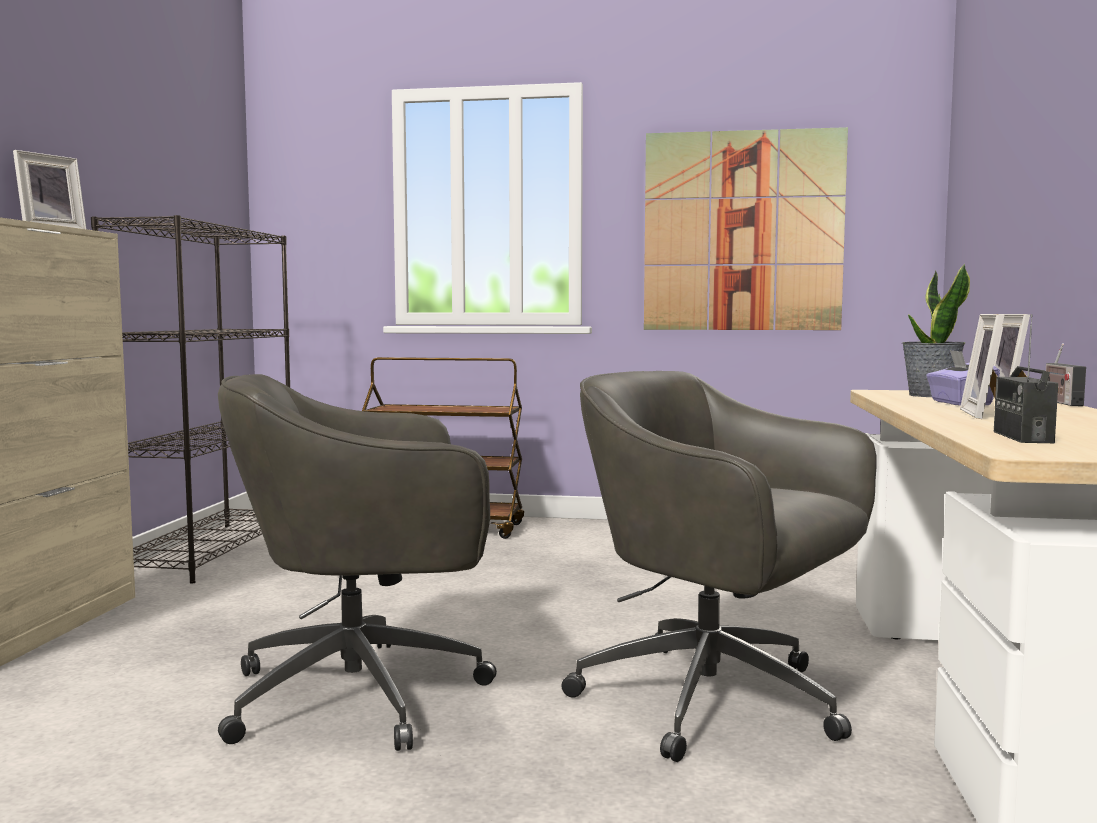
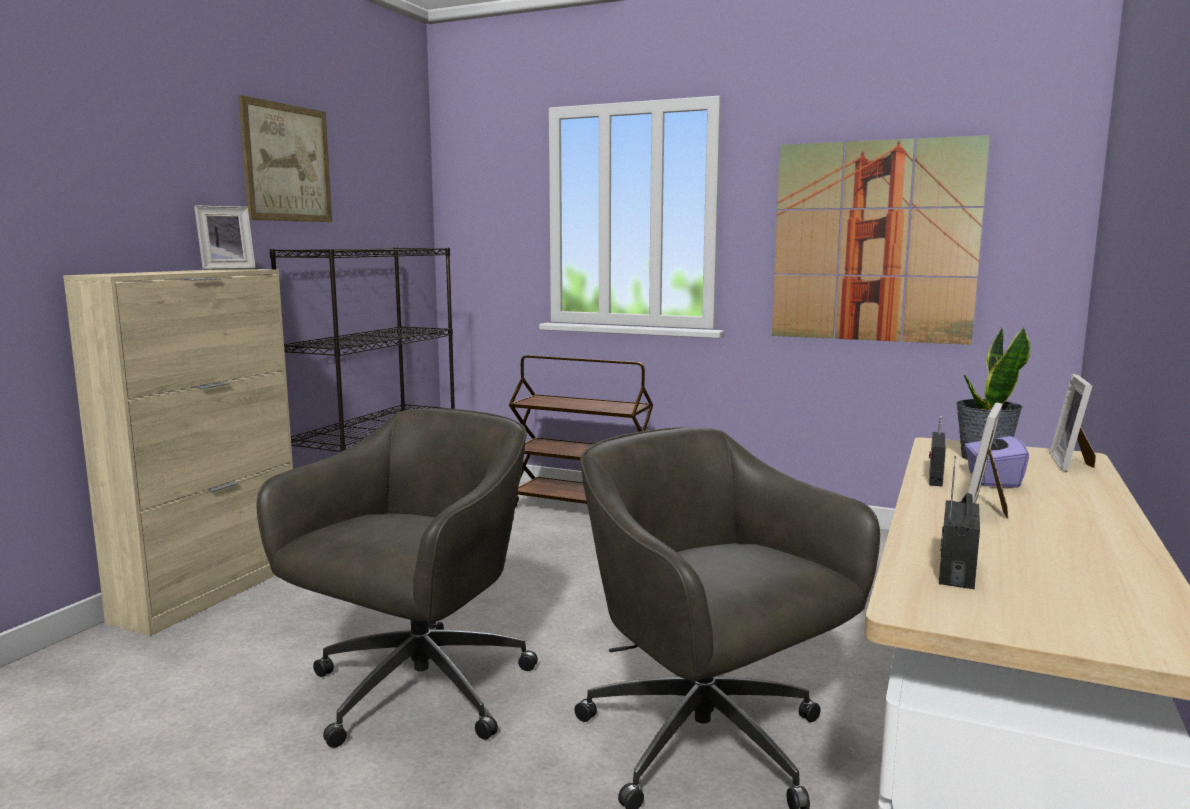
camera: 15 degrees right, 5 degrees up
(107, 120) = (287, 163): none -> picture
(364, 694) = (416, 692): grey office chair -> grey office chair turned 120 degrees clockwise
(1060, 402) = (1111, 485): radio -> radio (934, 476)

